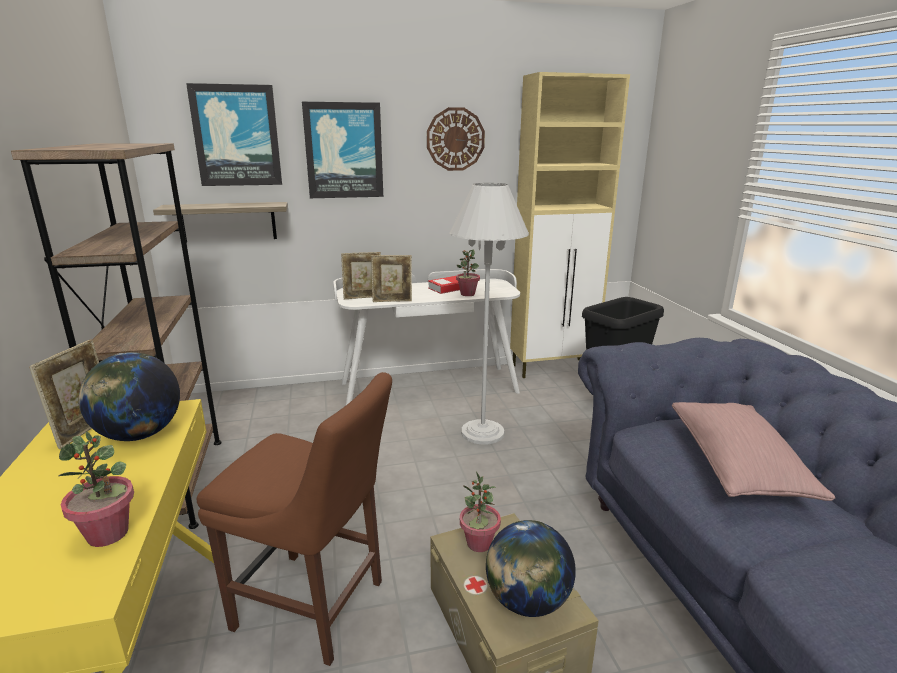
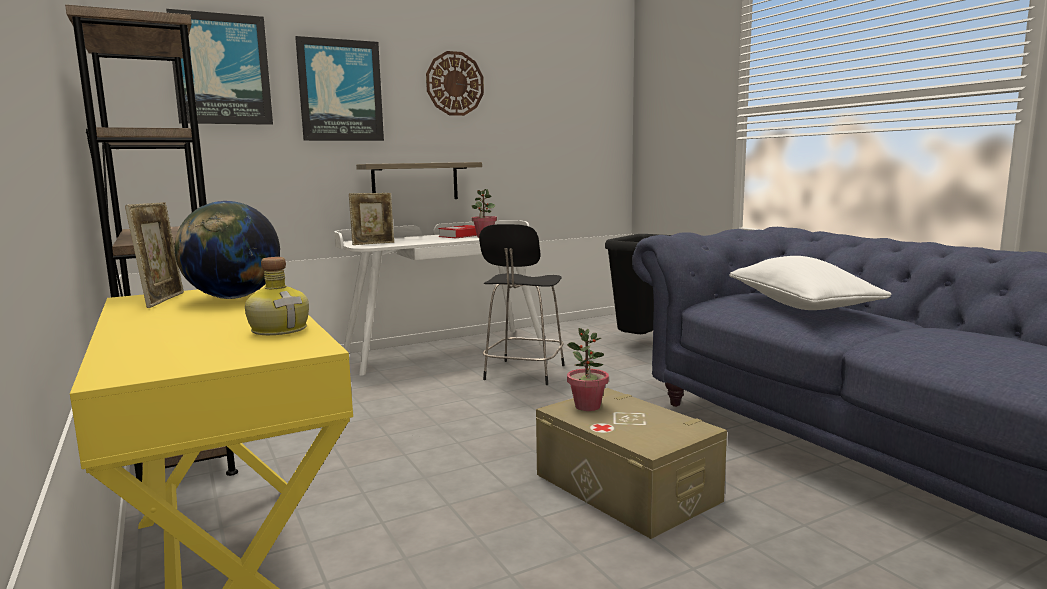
camera: 15 degrees left, 10 degrees down
(108, 534) = (280, 329): potted plant -> bottle
(228, 222) = (208, 166): shelf -> shelf (415, 182)
(315, 607) = (421, 504): brown chair -> none
(392, 301) = (409, 243): picture frame -> none
(482, 432) = (523, 373): white floor lamp -> black stool
(527, 601) = (657, 429): globe -> none
(553, 368) = (569, 326): beige cabinet -> none
(736, 466) = (801, 306): pink pillow -> white pillow

